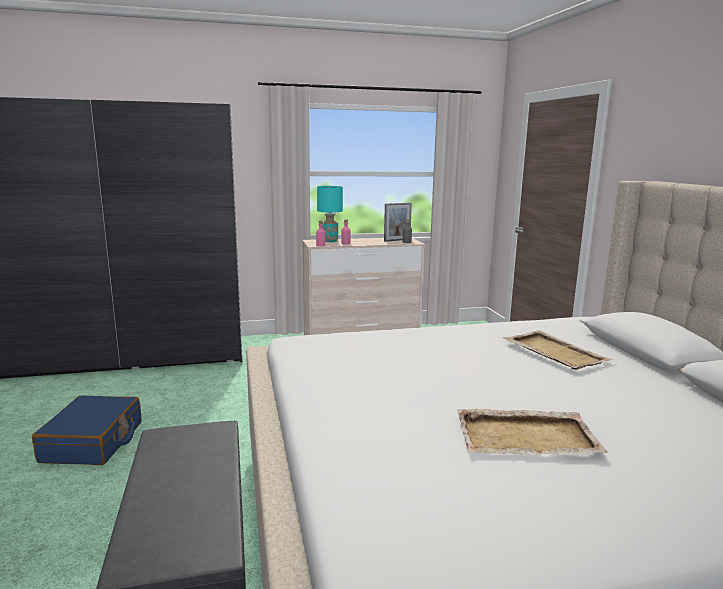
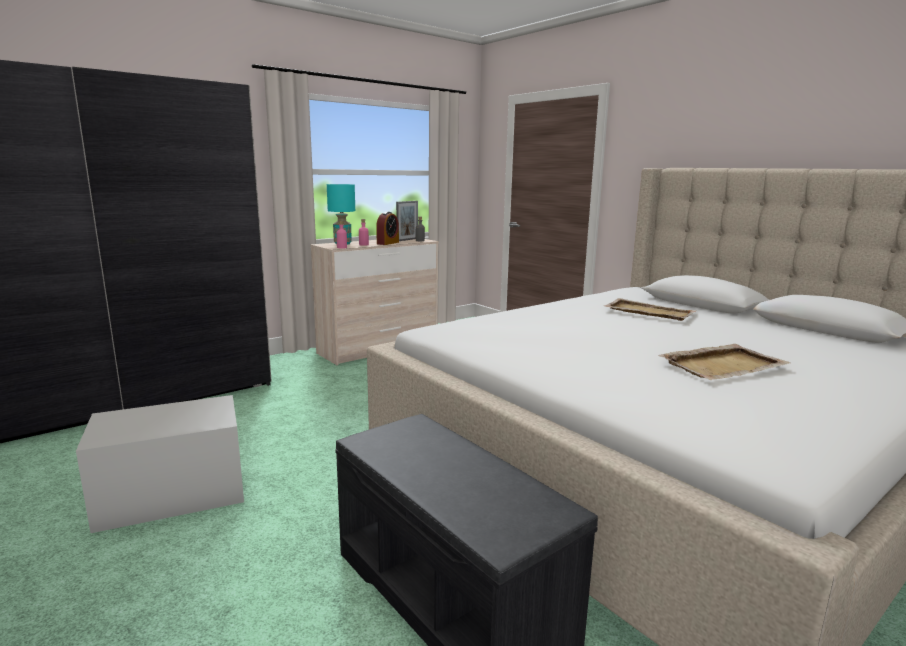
camera: 25 degrees left, 0 degrees up
(93, 442) = (172, 494): blue suitcase -> white storage box
(371, 243) = (388, 243): none -> alarm clock

